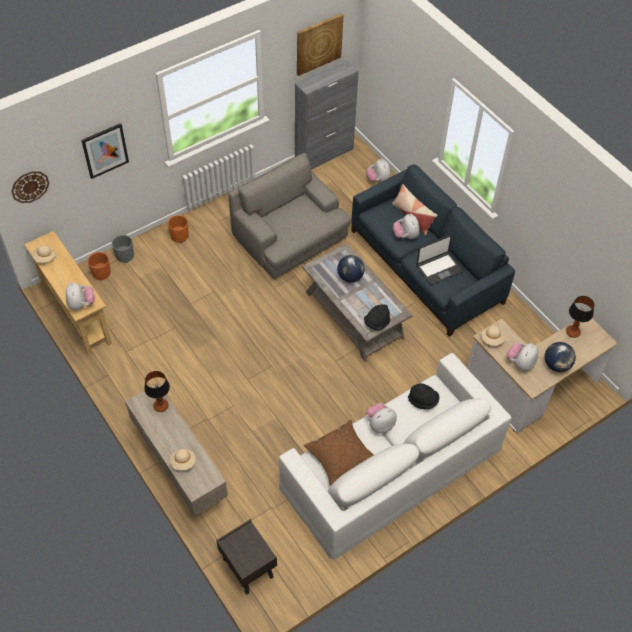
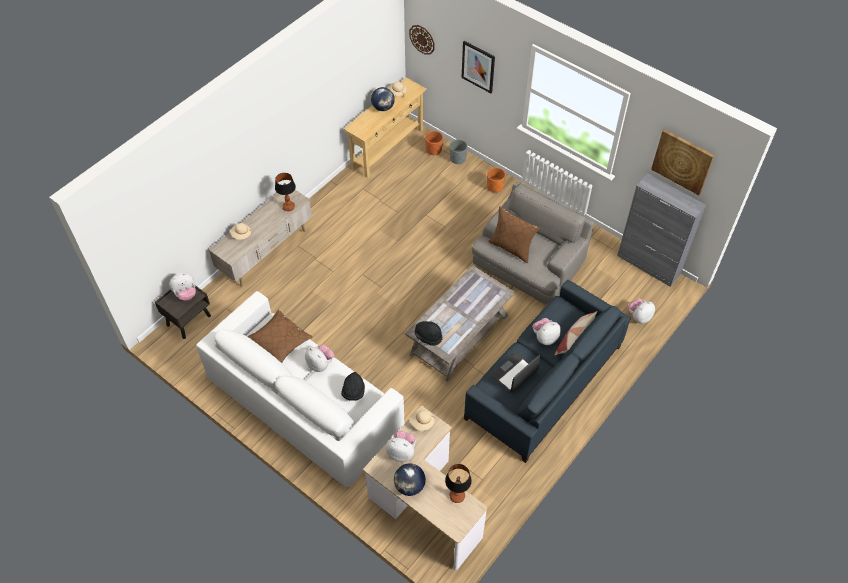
camera: 75 degrees right, 0 degrees up
(81, 304) = (360, 127): plush toy -> plush toy (185, 294)
(292, 230) = (512, 247): none -> brown pillow
(350, 277) = (474, 304): globe -> globe (383, 108)
(438, 268) = (514, 373): laptop -> laptop turned 90 degrees clockwise

